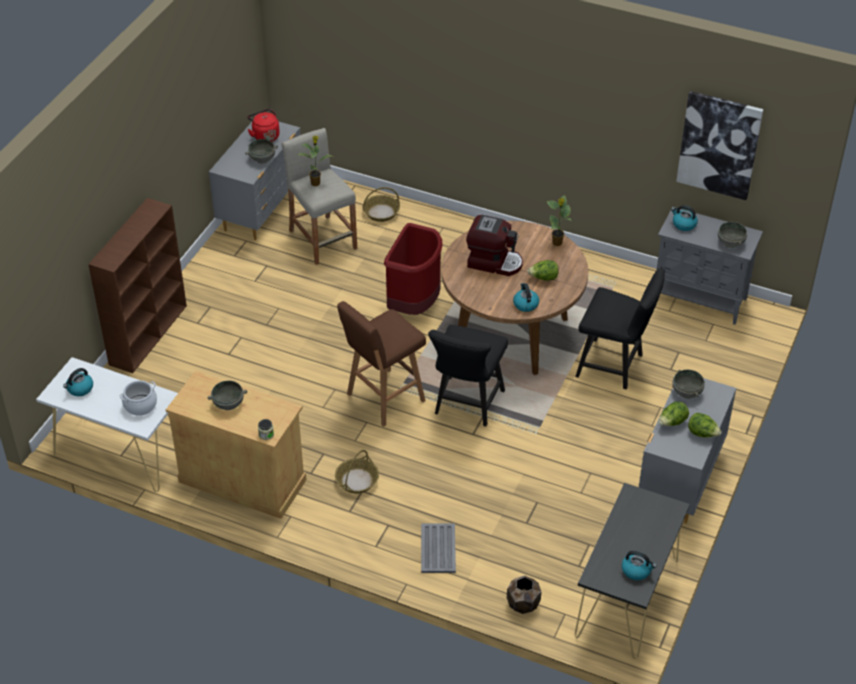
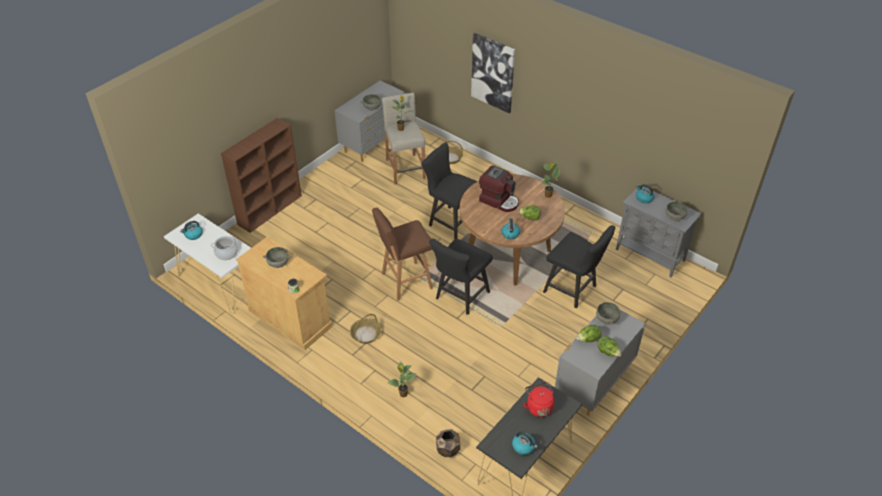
camera: 15 degrees right, 0 degrees up
(265, 136) = (379, 93): red kettle -> red kettle (538, 406)
(415, 303) = (450, 221): red trash can -> black chair
(438, 548) = (403, 394): grey tray -> potted plant
(719, 145) = (676, 143): picture -> picture (493, 72)

